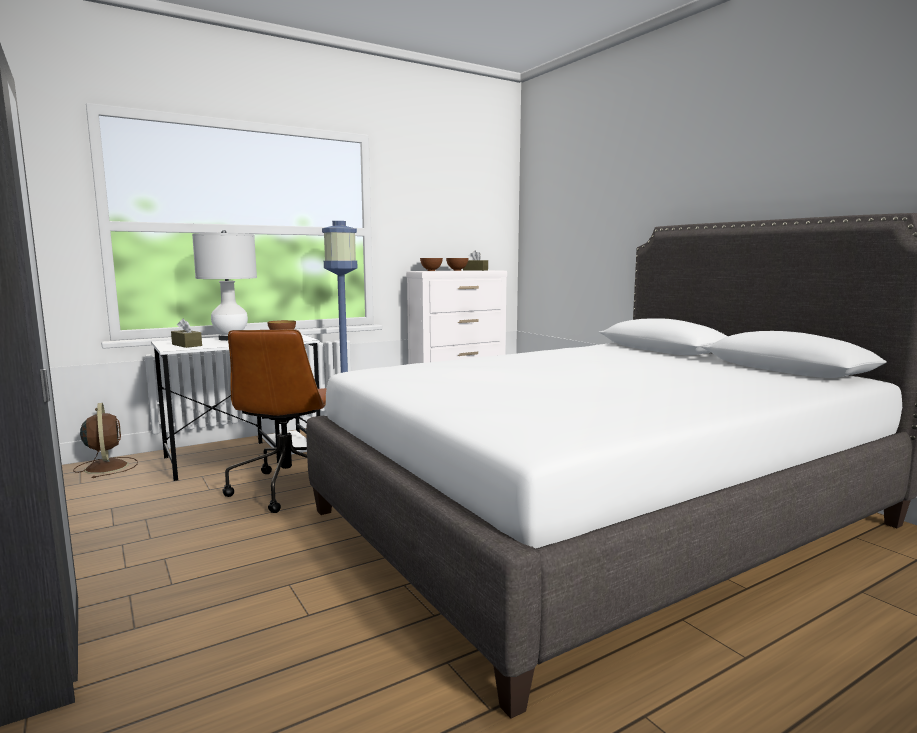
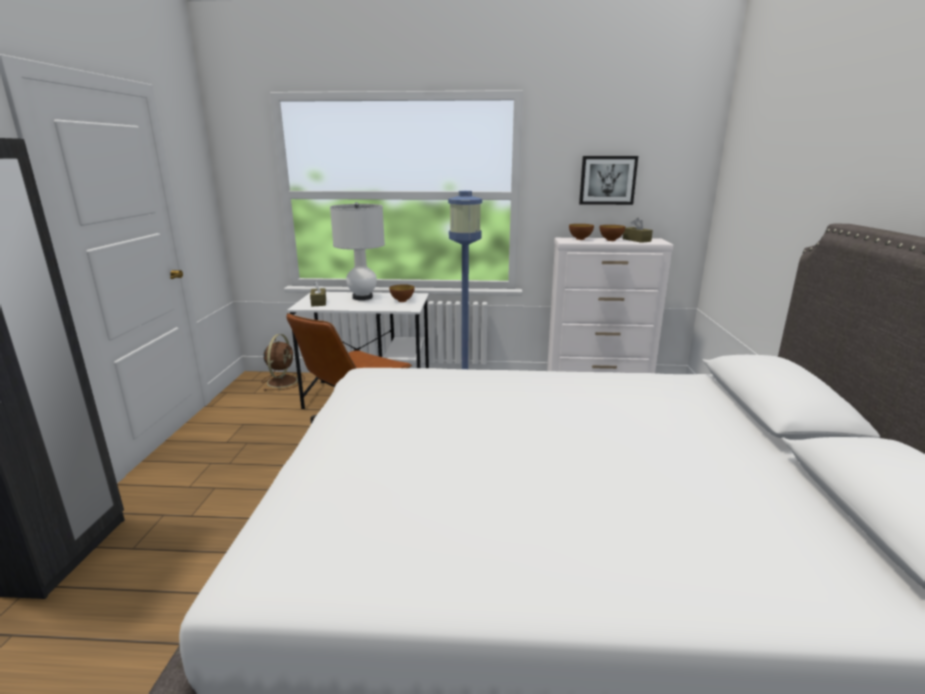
camera: 35 degrees right, 10 degrees up
(442, 220) = (607, 180): none -> picture

